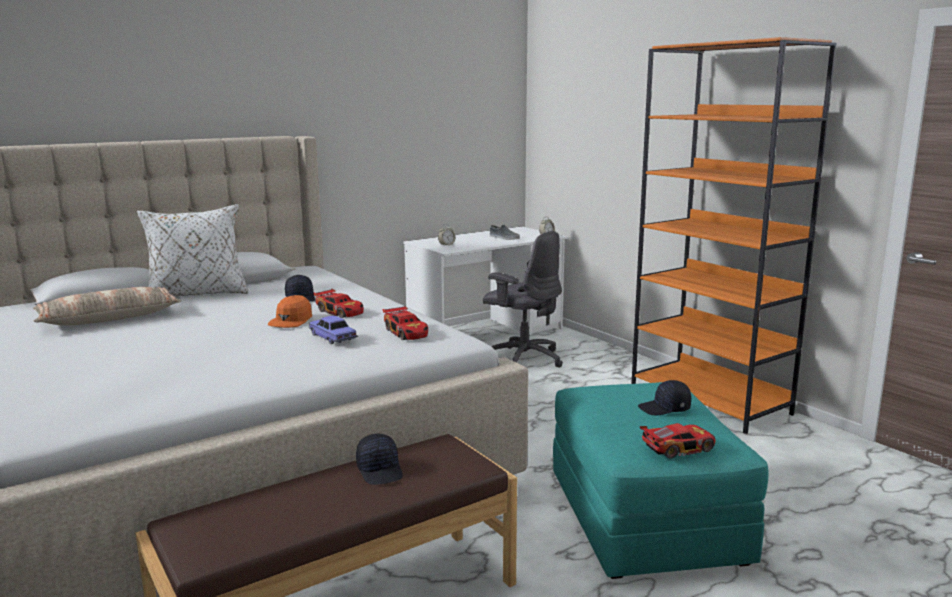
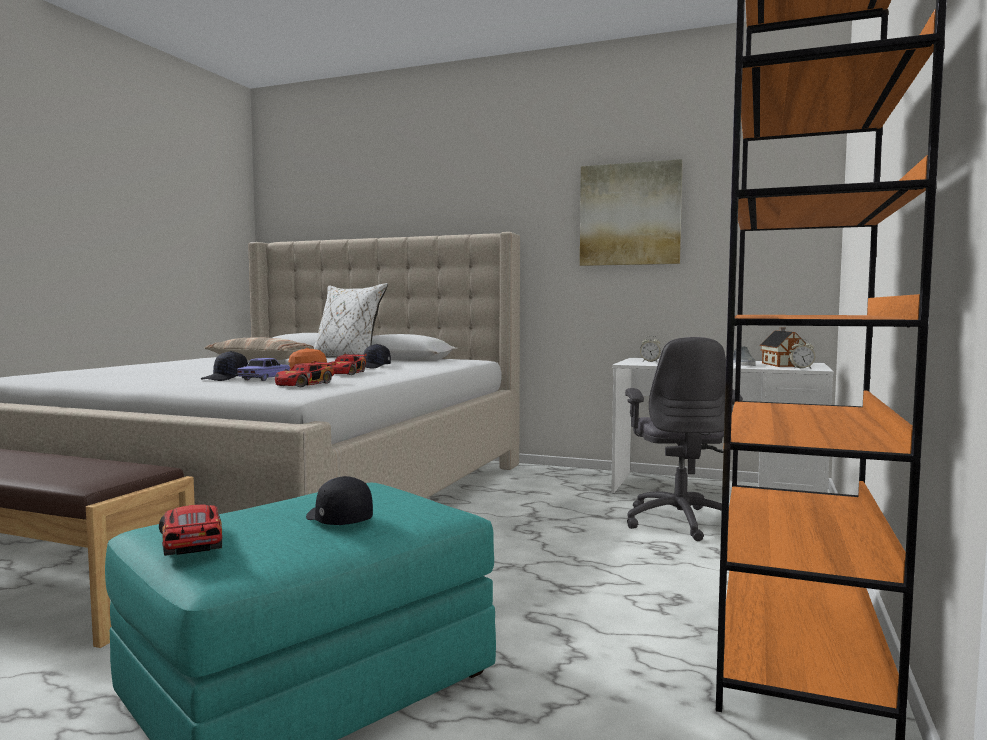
camera: 55 degrees right, 10 degrees down
(380, 470) = (72, 465): black cap -> black cap (225, 378)
(394, 117) = (630, 214): none -> picture
(520, 233) = (783, 364): none -> toy house
(678, 448) = (191, 542): toy car -> toy car turned 150 degrees counterclockwise

